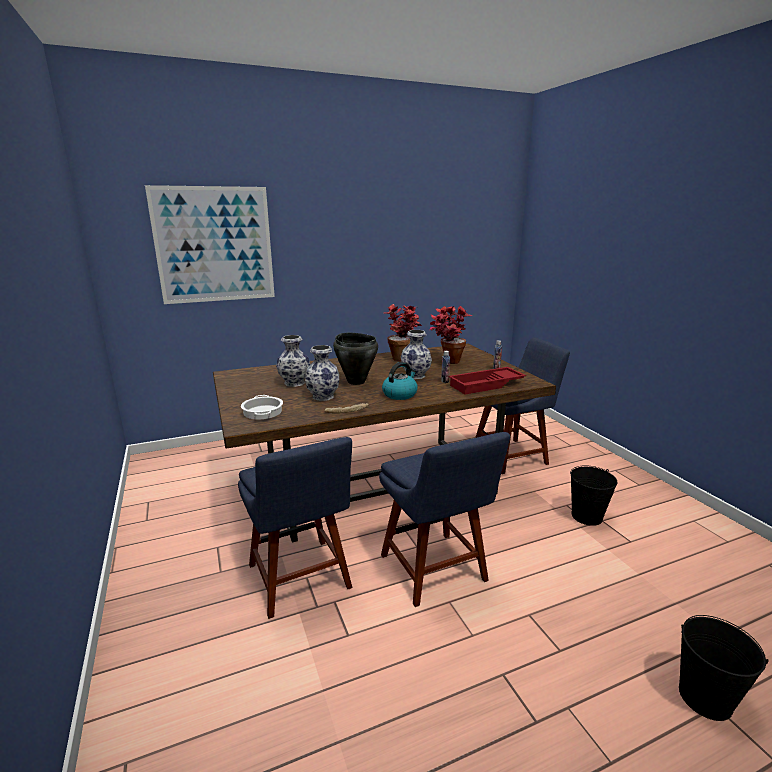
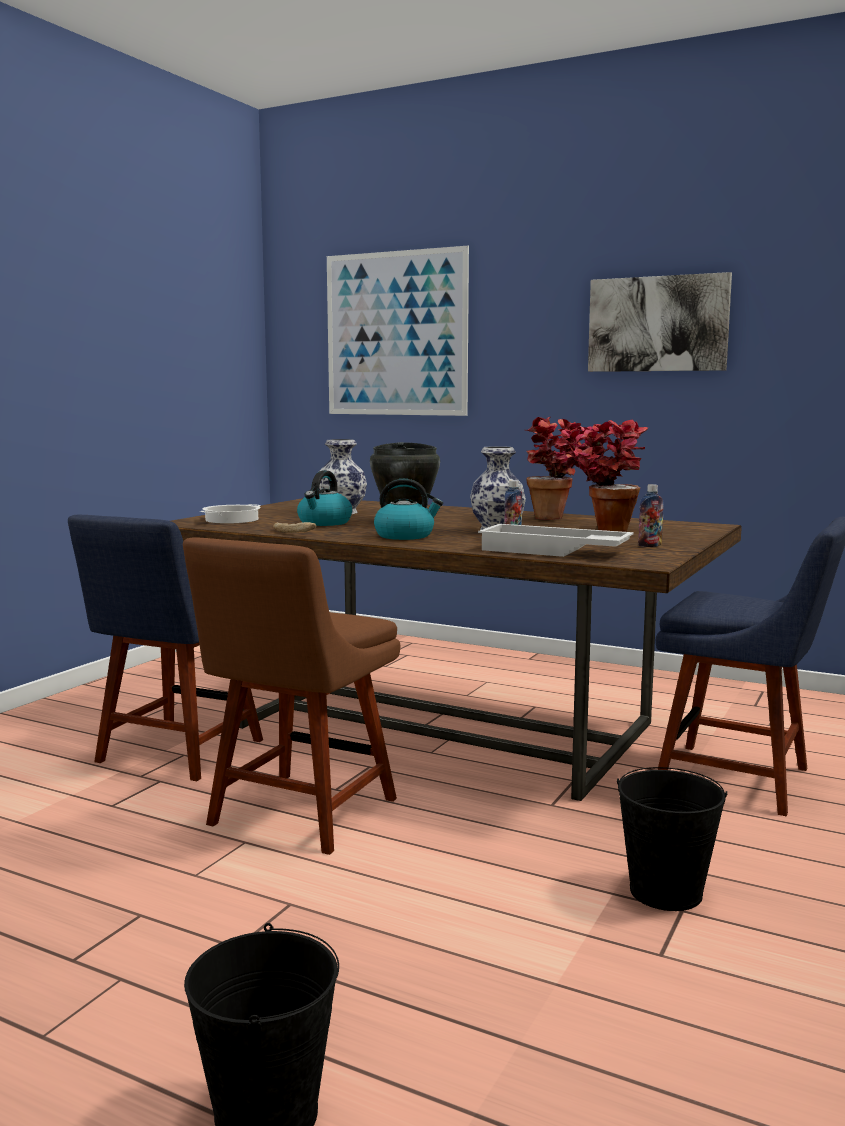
camera: 50 degrees right, 10 degrees down
(323, 396) = (324, 523): vase -> kettle
(382, 239) = (658, 324): none -> picture
(435, 571) = (298, 815): blue chair -> brown chair
(486, 385) = (552, 551): red tray -> white tray

